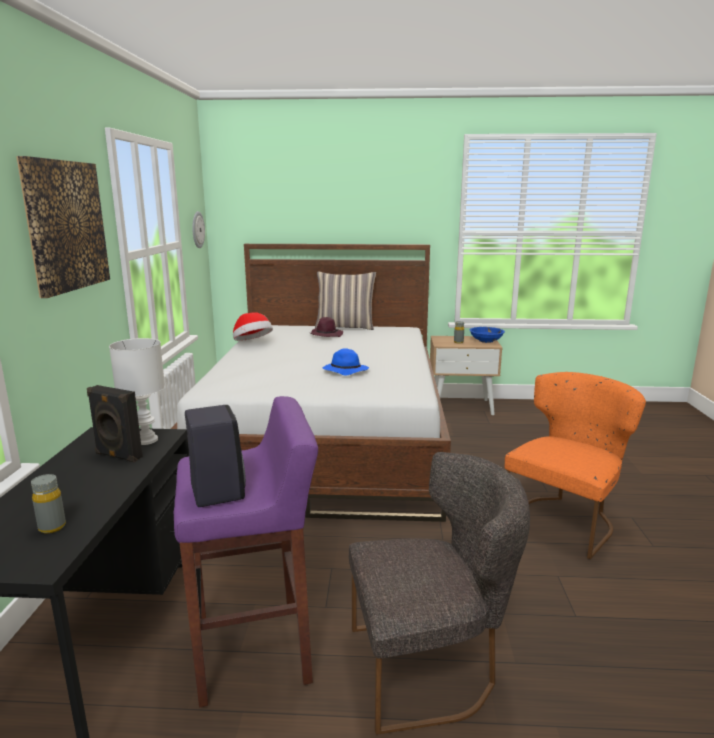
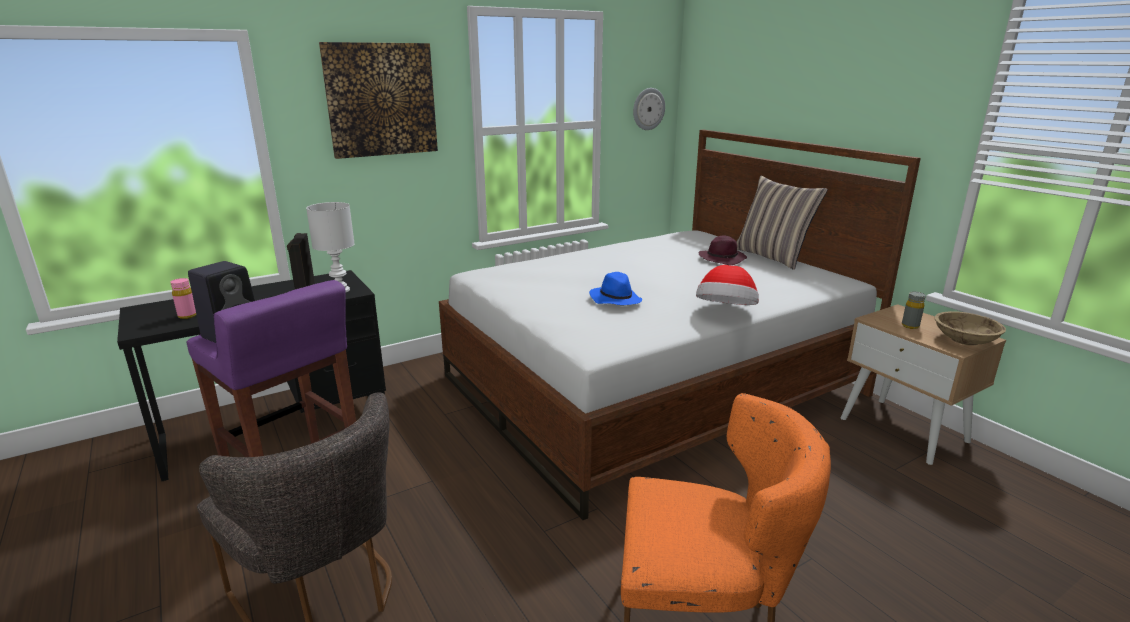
camera: 55 degrees right, 5 degrees up
(52, 527) = (187, 316): grey bottle -> pink bottle
(252, 343) = (631, 245): hat -> hat (726, 312)
(486, 341) = (965, 340): blue bowl -> beige bowl

